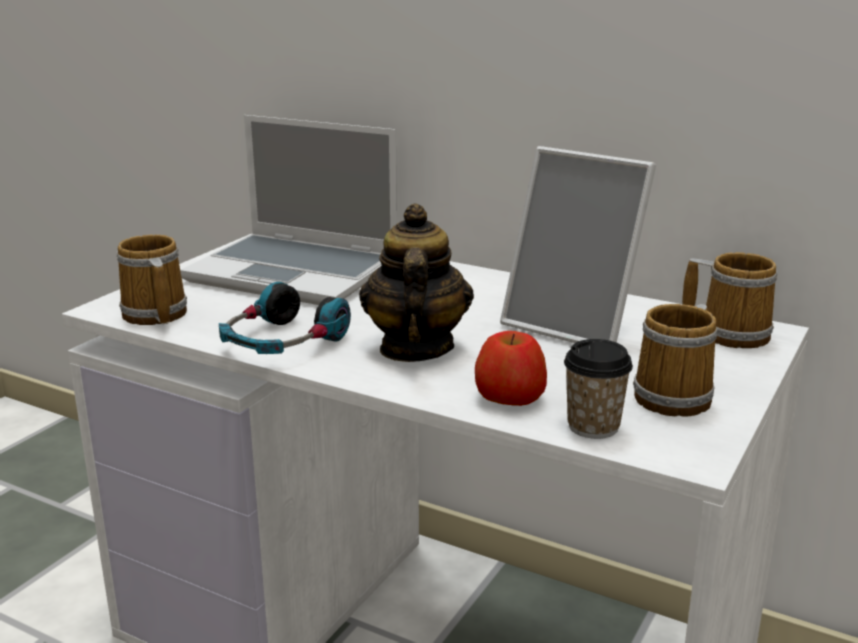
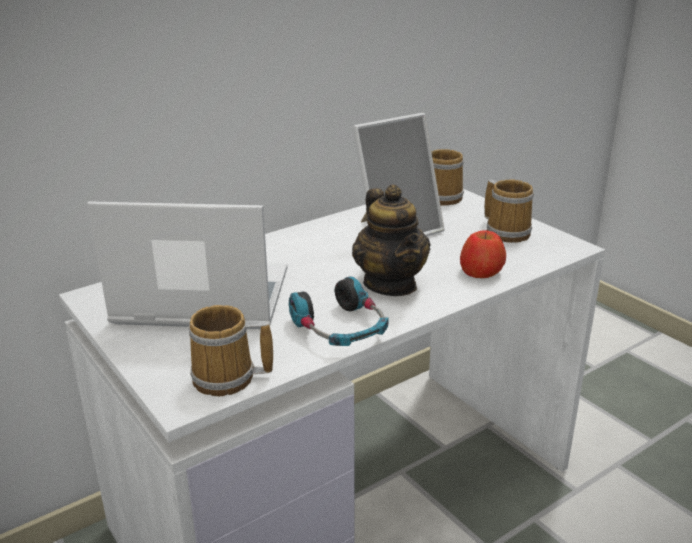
camera: 65 degrees left, 5 degrees up
(297, 273) = (200, 299): laptop -> laptop turned 135 degrees counterclockwise
(415, 348) = (390, 284): teapot -> teapot turned 135 degrees counterclockwise
(593, 426) = (529, 260): cup -> none

